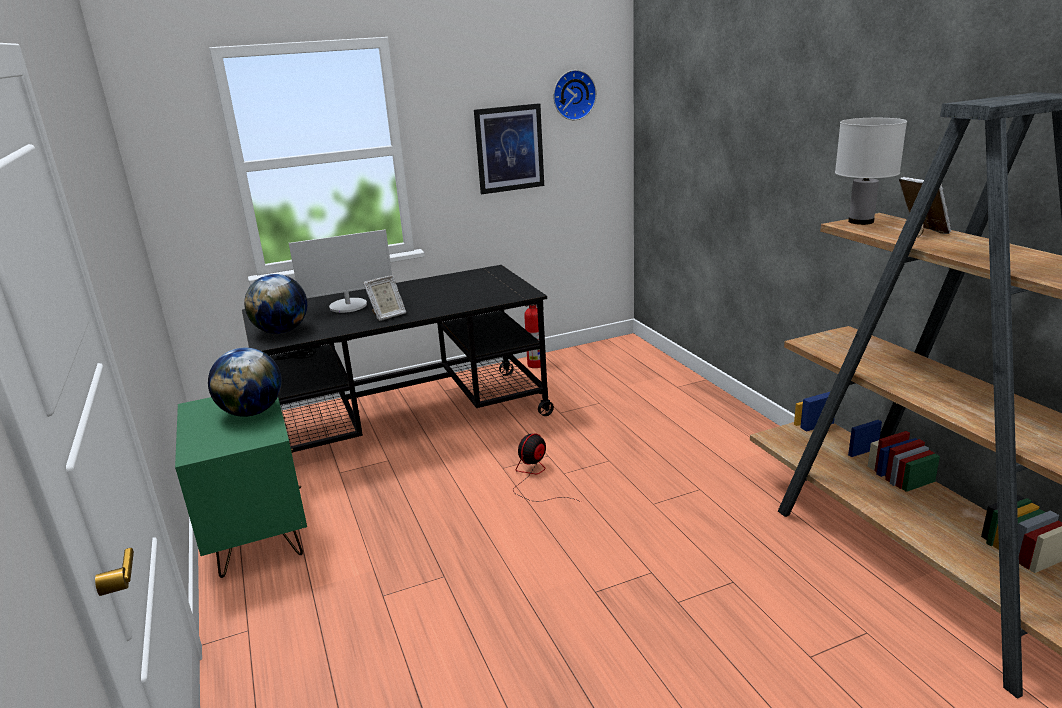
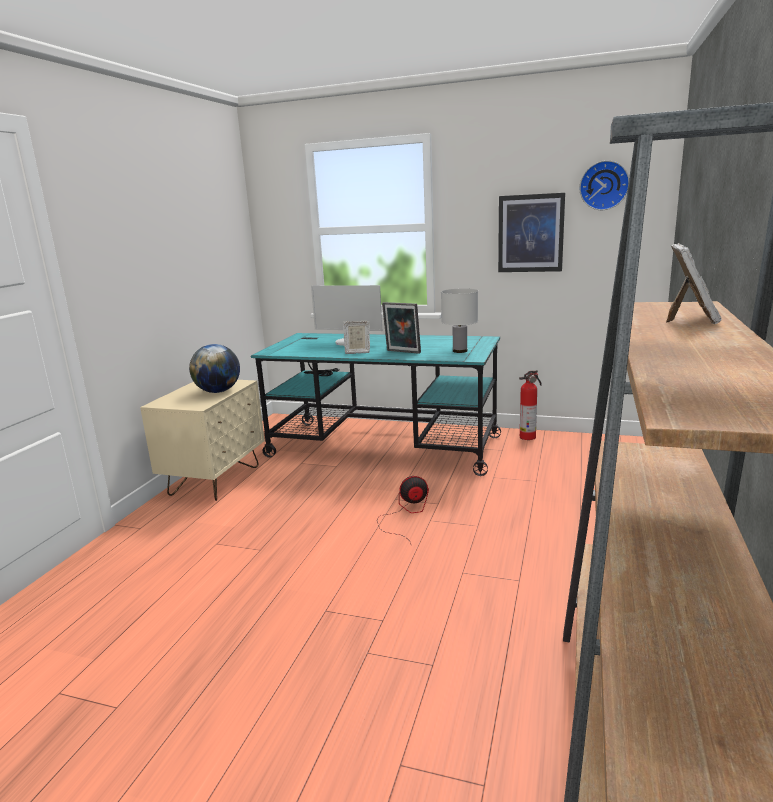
camera: 40 degrees right, 5 degrees down
(257, 535) = (215, 480): green nightstand -> beige nightstand
(282, 331) = (288, 348): globe -> none
(408, 421) = (383, 446): black desk -> turquoise desk
(440, 304) = (402, 352): none -> picture frame
(861, 221) = (663, 305): white table lamp -> white table lamp (460, 351)

